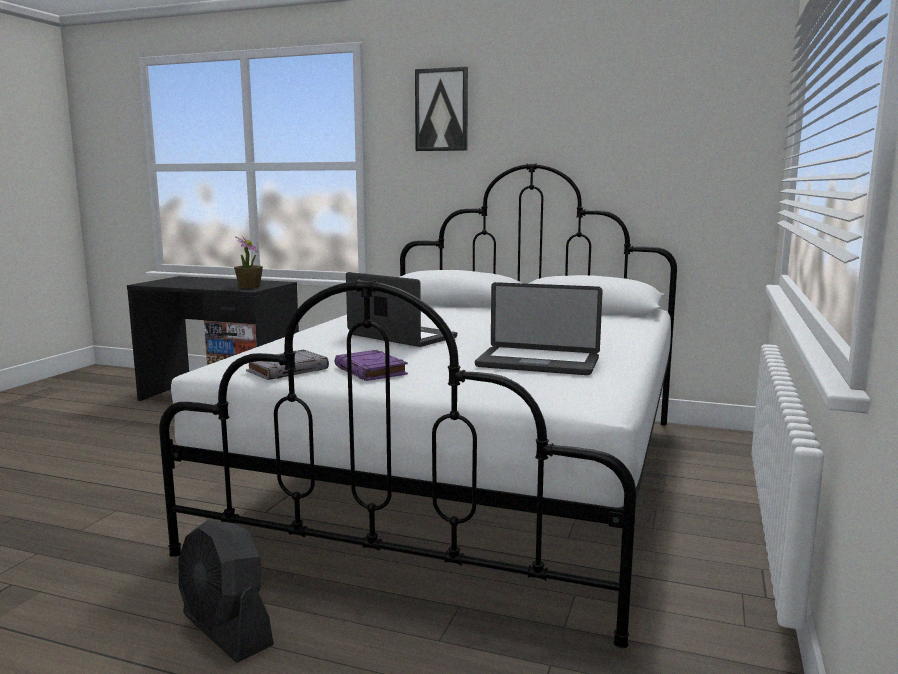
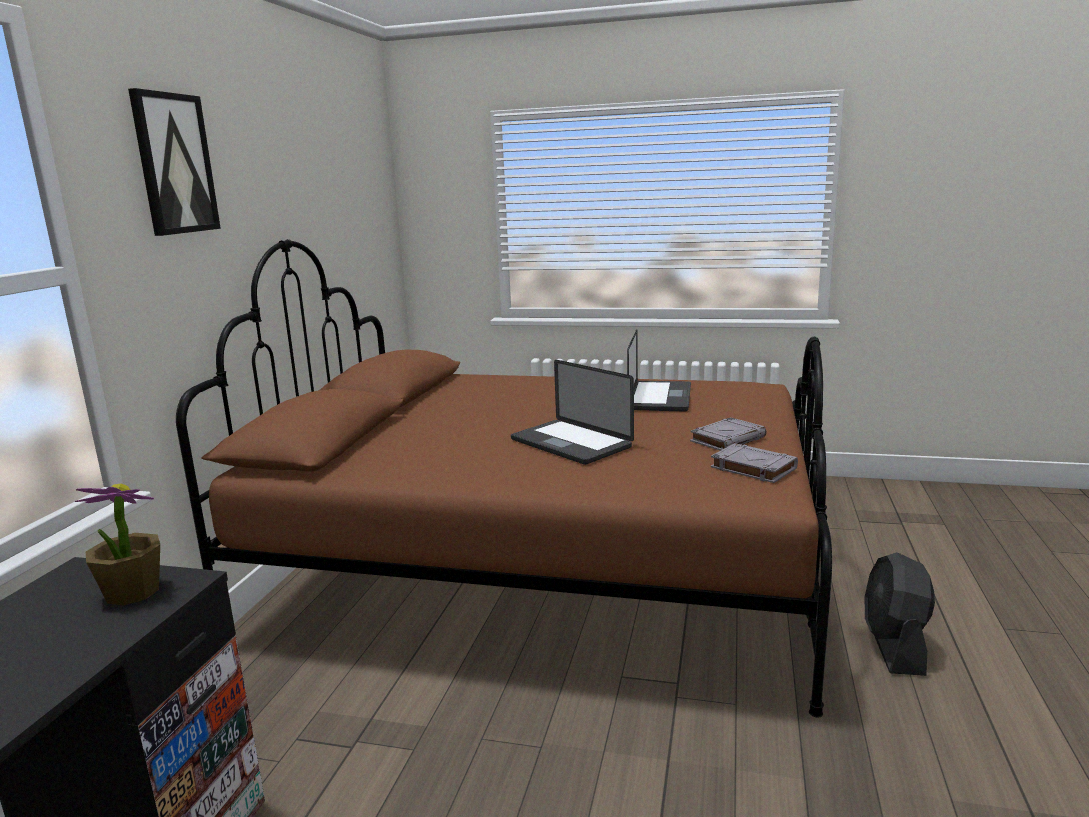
camera: 95 degrees left, 5 degrees up
(226, 630) = (894, 646): black fan -> black fan turned 150 degrees clockwise
(371, 371) = (728, 439): purple book -> grey book
(402, 336) = (570, 443): laptop -> laptop turned 75 degrees counterclockwise
(473, 477) = (545, 567): white bed -> brown bed

